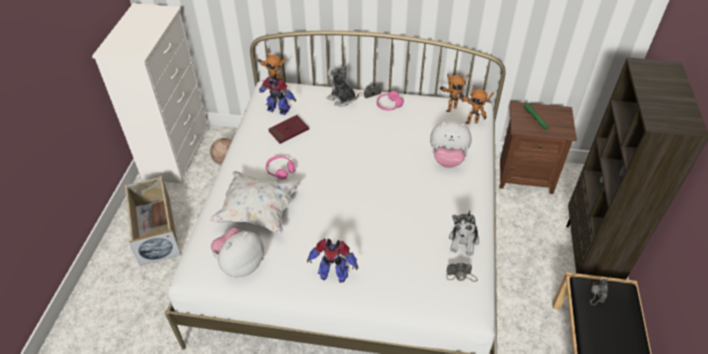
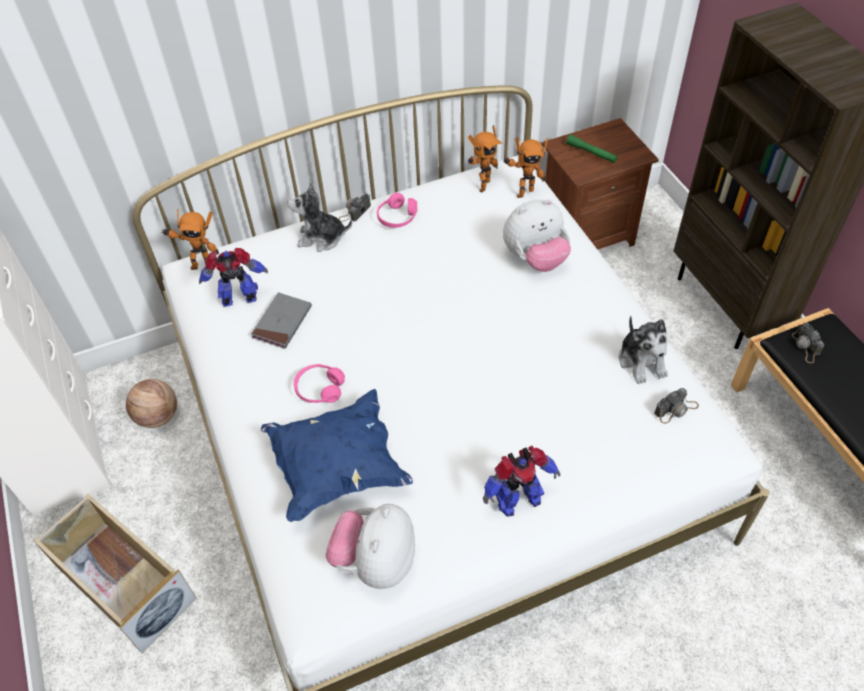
camera: 30 degrees left, 5 degrees up
(258, 211) = (337, 468): white pillow -> blue pillow
(288, 131) = (282, 322): red book -> grey book

